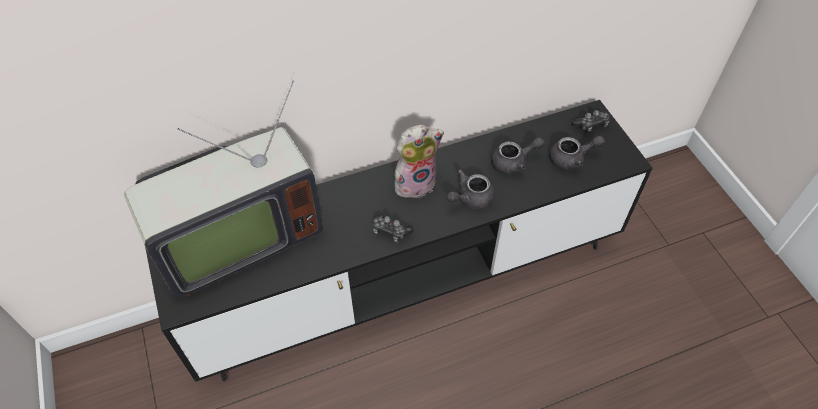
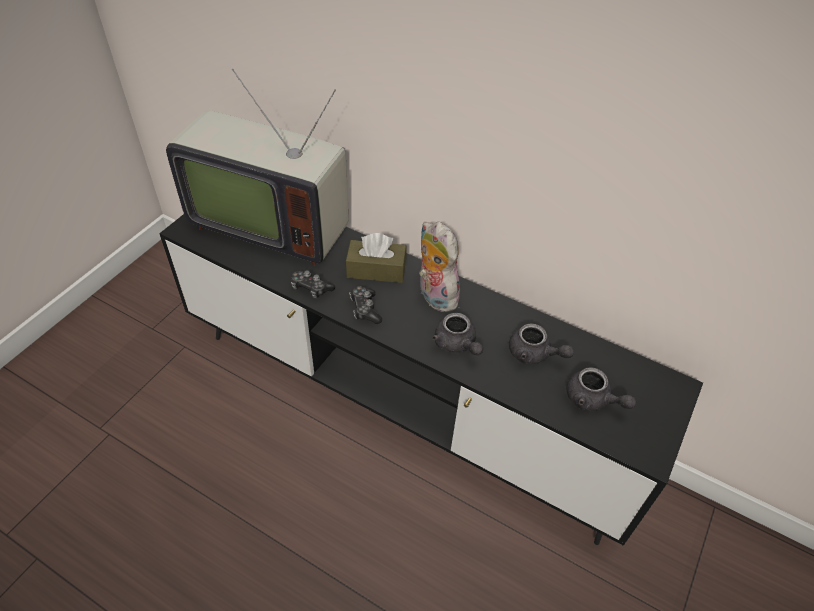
camera: 50 degrees right, 5 degrees down
(357, 200) = (376, 270): none -> brown tissue box
(415, 182) = (434, 296): plush toy -> plush toy turned 150 degrees counterclockwise
(470, 198) = (457, 344): grey teapot -> grey teapot turned 135 degrees counterclockwise
(590, 125) = (657, 393): game controller -> game controller (311, 288)

